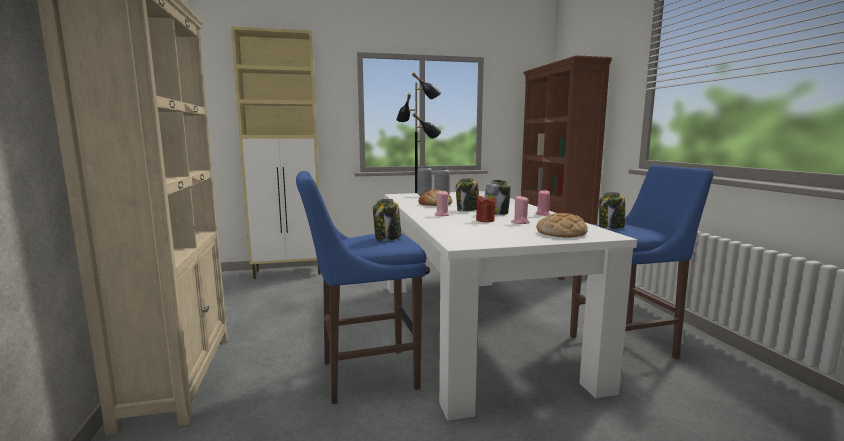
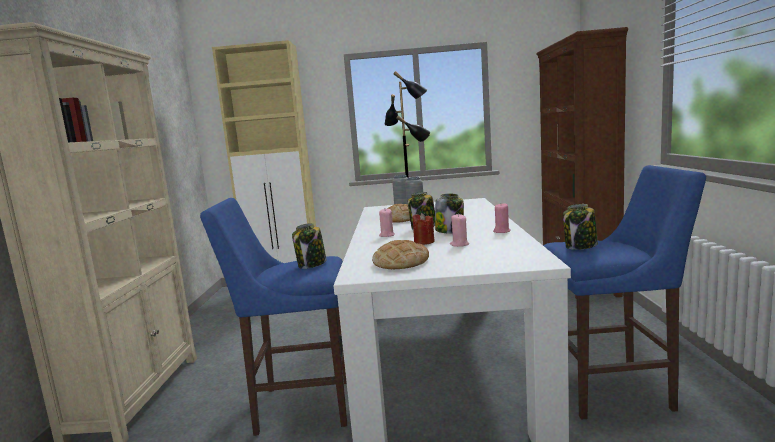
camera: 15 degrees right, 0 degrees up
(561, 233) = (488, 259): bread -> bread (400, 262)

